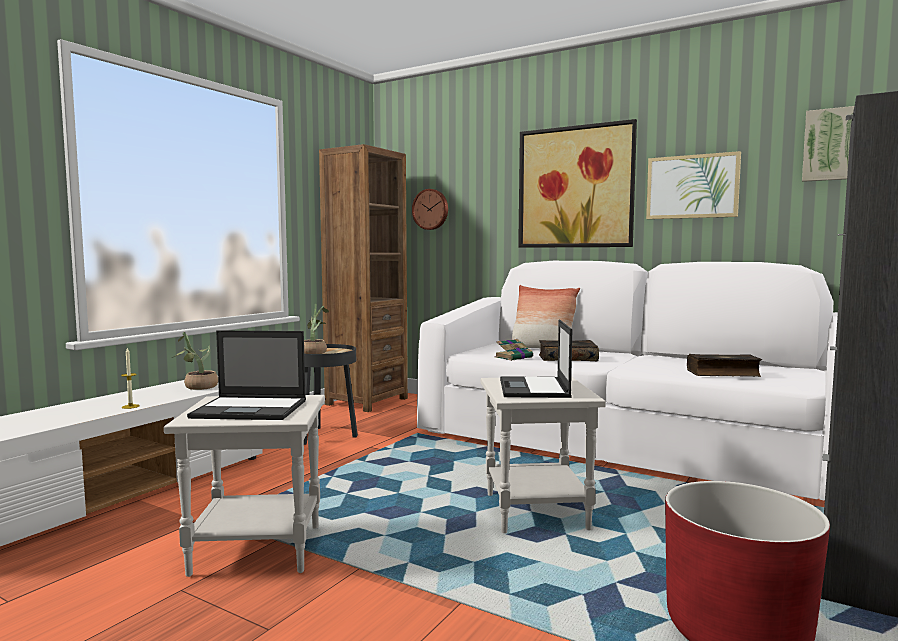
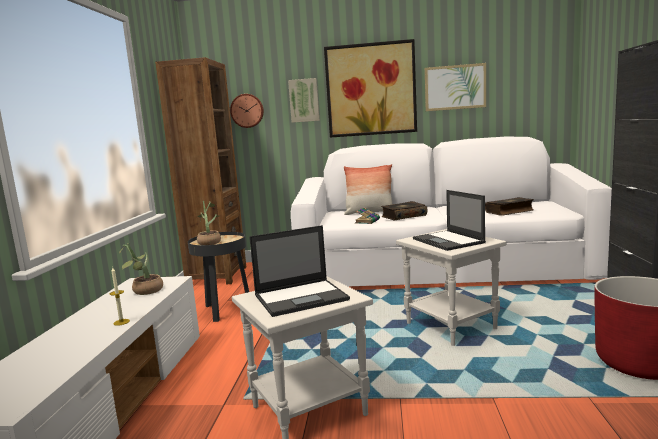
camera: 25 degrees left, 5 degrees up
(831, 145) = (538, 58): picture -> picture (304, 100)

